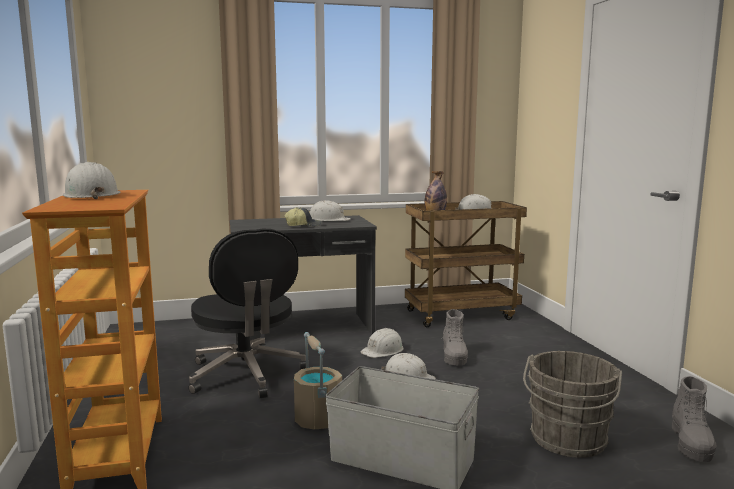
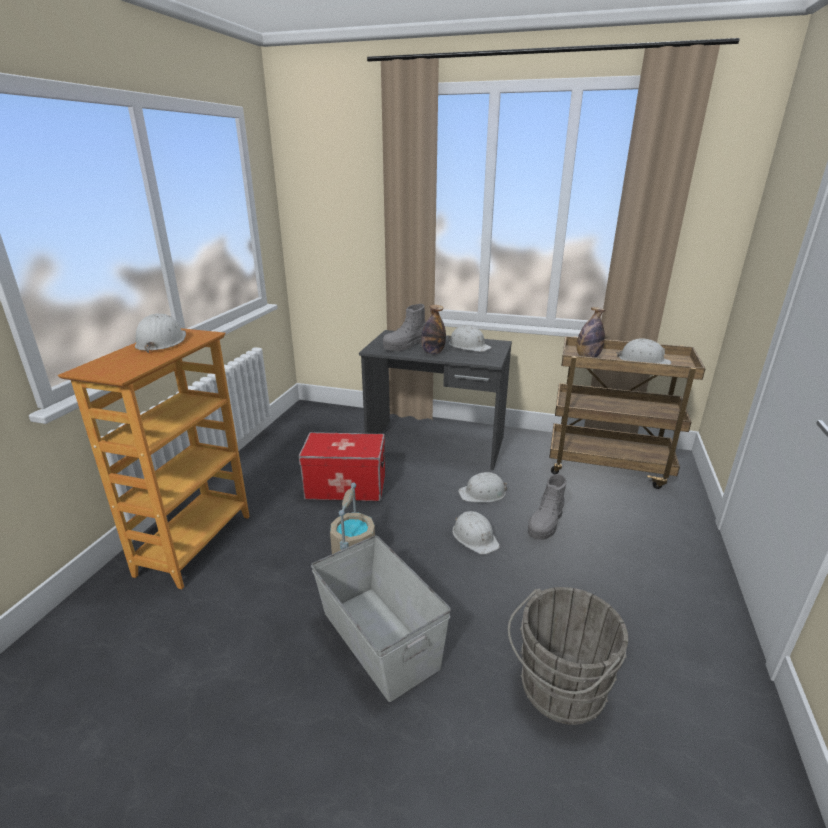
camera: 30 degrees right, 15 degrees up
(246, 375) = (345, 487): black office chair -> storage box
(303, 225) = (433, 352): cap -> bottle
(691, 444) = (711, 767): grey boot -> grey boot (405, 345)

